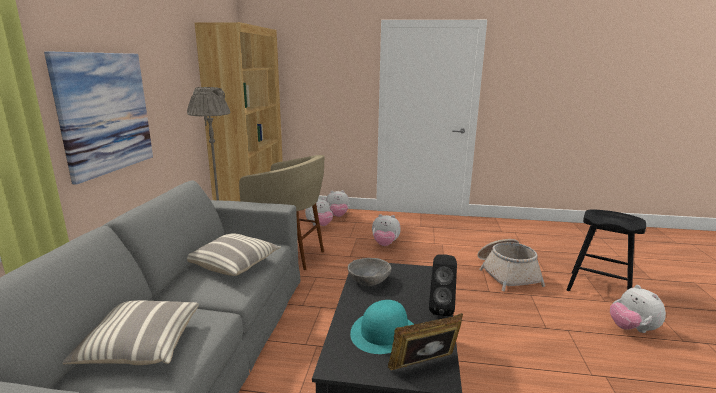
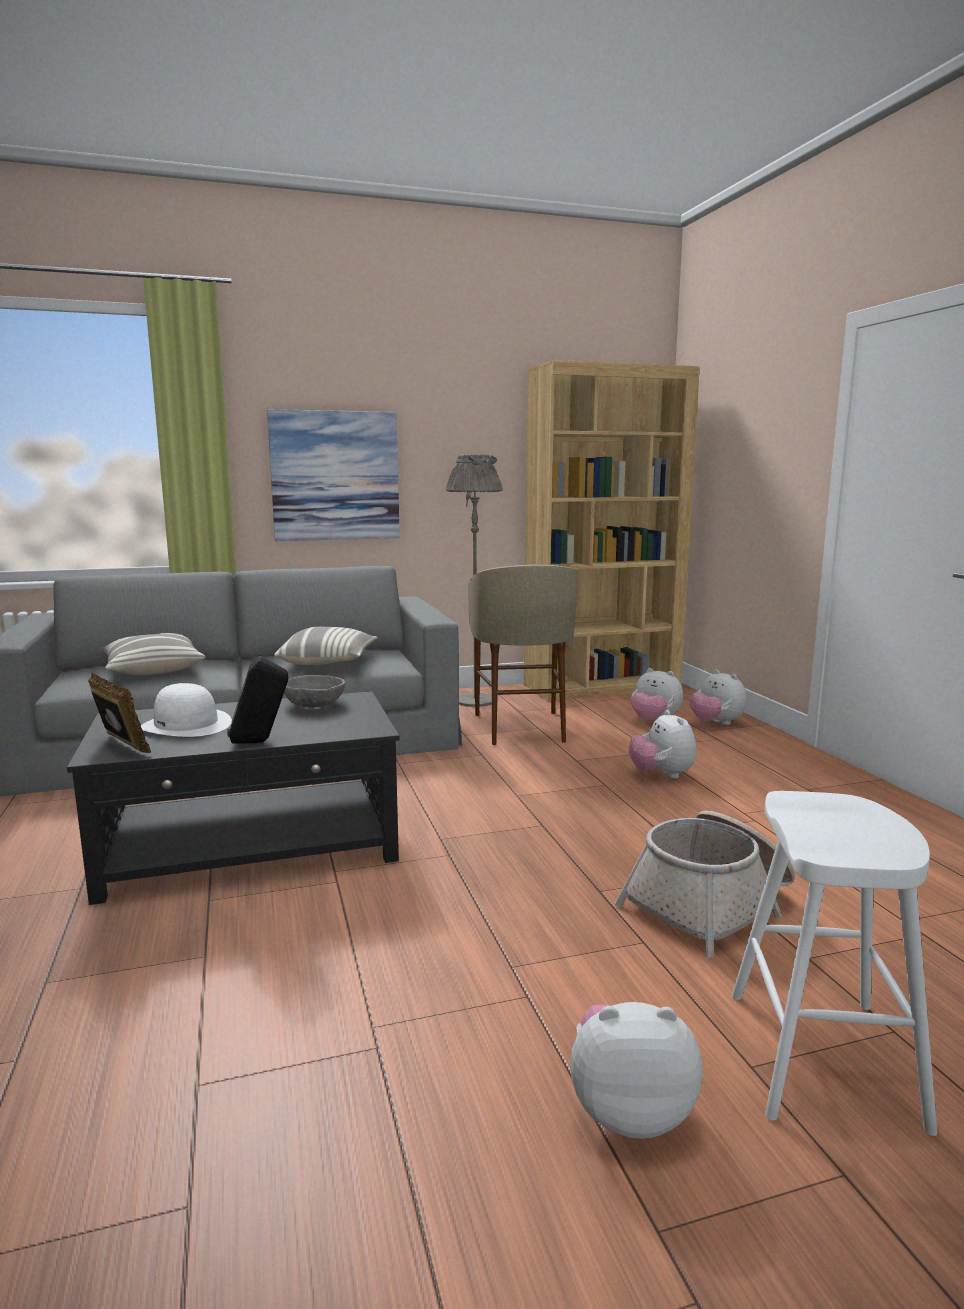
camera: 65 degrees right, 5 degrees down
(384, 332) = (186, 725): turquoise hat -> white hat
(598, 288) = (822, 1057): black stool -> white stool
(632, 329) = (629, 1110): plush toy -> plush toy turned 45 degrees clockwise

